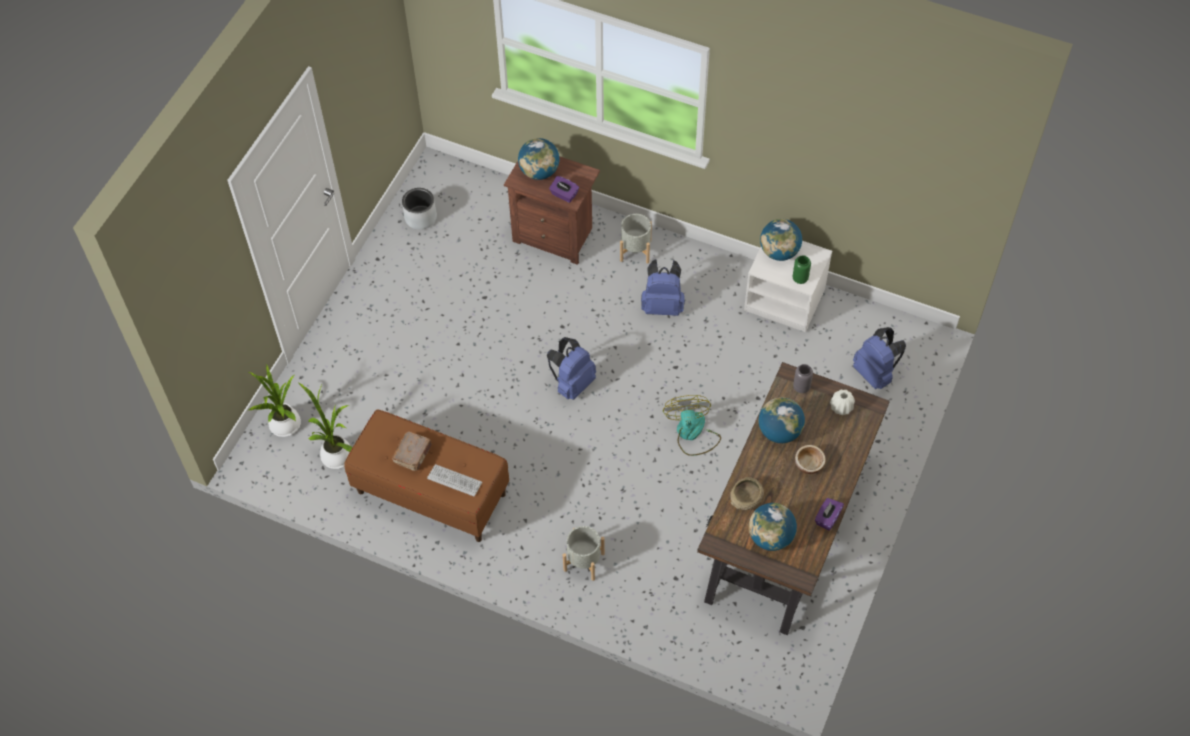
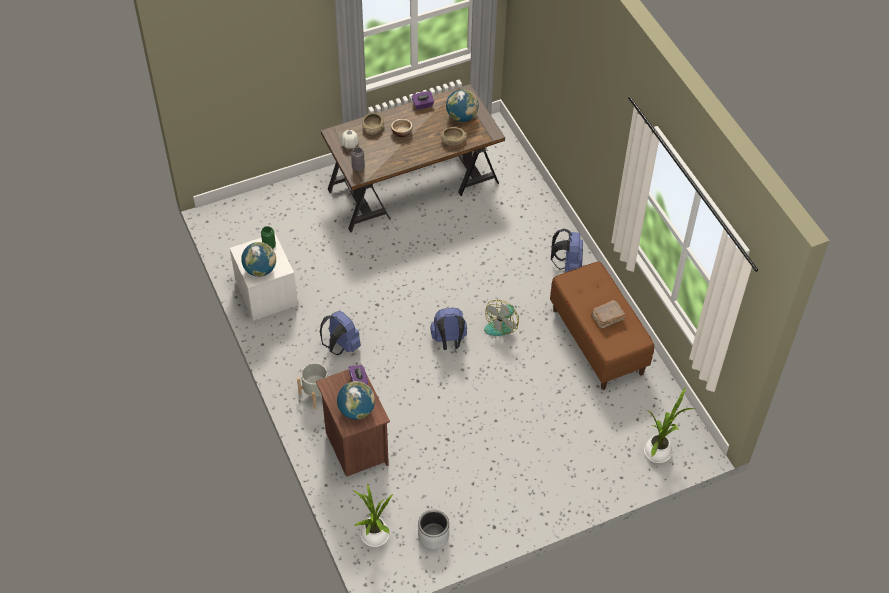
camera: 140 degrees left, 5 degrees down
(335, 453) = (638, 408): potted plant -> potted plant (374, 537)
(454, 480) = (595, 286): keyboard -> none
(584, 562) = (543, 244): grey planter -> none
(692, 433) = (410, 262): fan -> fan (502, 324)
(779, 431) = (397, 156): globe -> none
(843, 446) = (373, 127): none -> beige bowl
(875, 373) = (270, 218): blue backpack -> blue backpack (568, 265)

